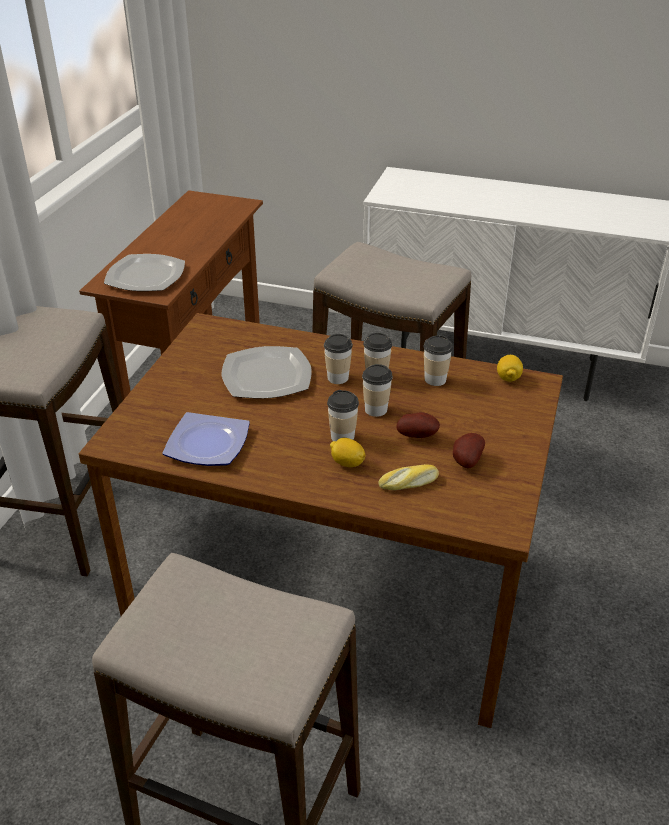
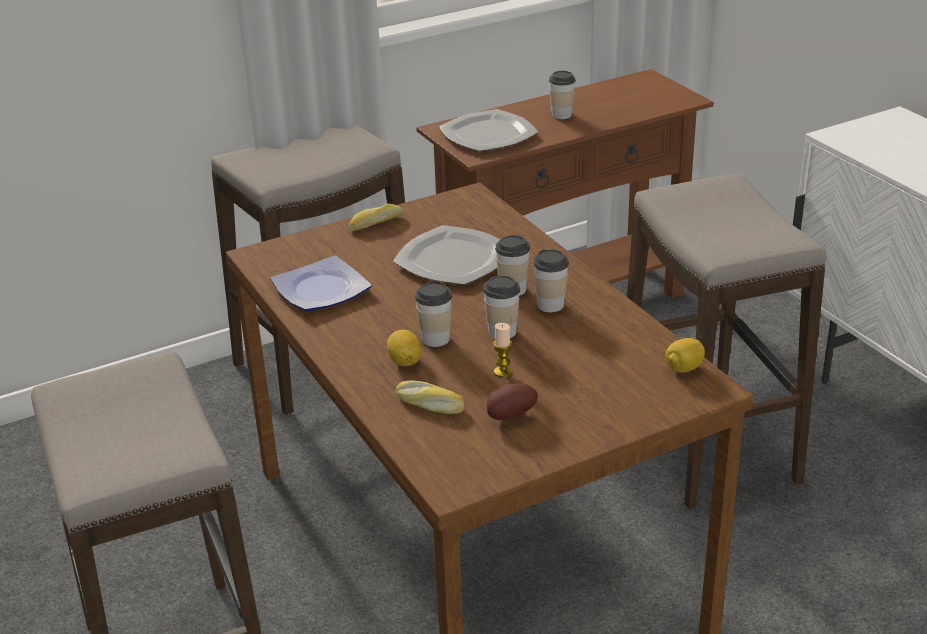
camera: 45 degrees right, 5 degrees down
(168, 375) = (375, 223): none -> bread
(417, 435) = (503, 372): potato -> candle
(435, 379) = (603, 334): cup -> cup (561, 115)

